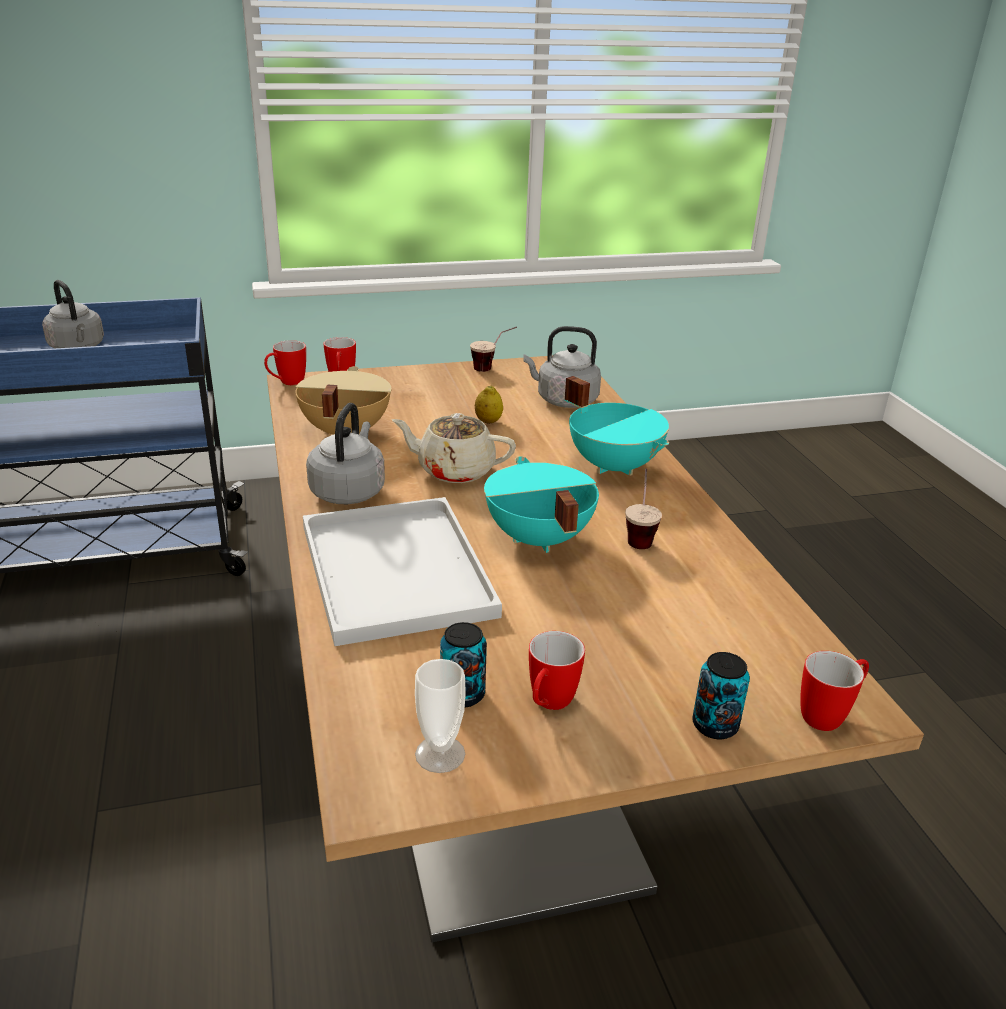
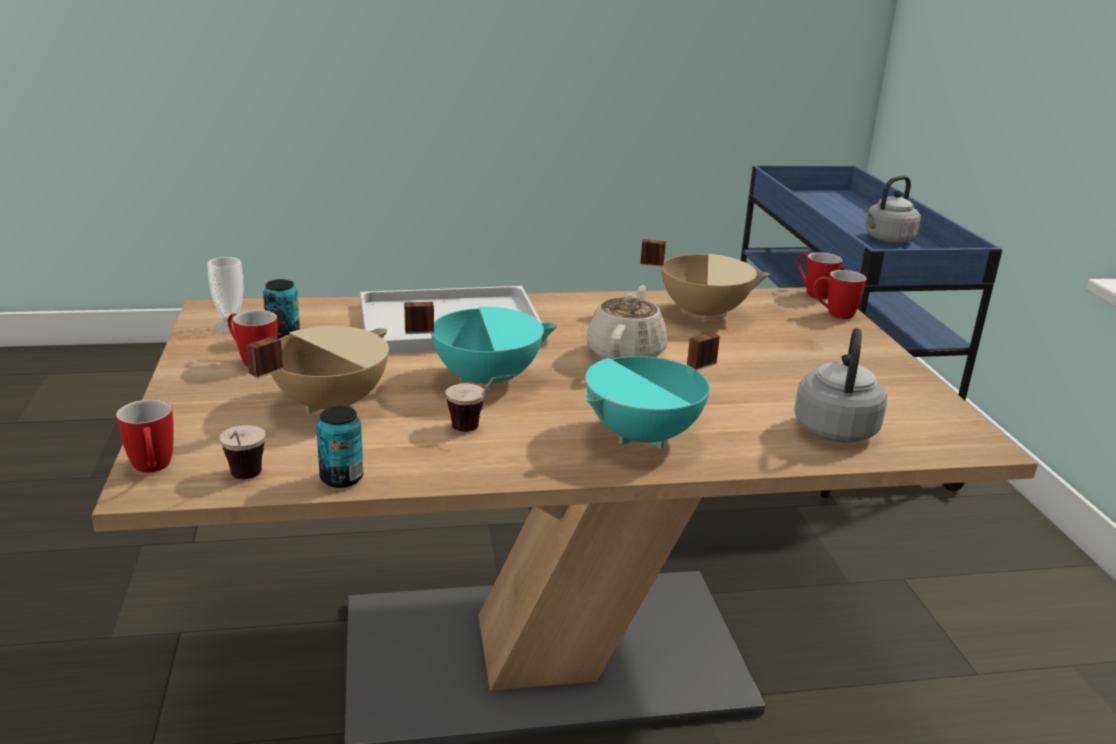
camera: 95 degrees right, 5 degrees down
(349, 491) = (583, 312): grey kettle -> none
(488, 421) = (750, 377): lemon -> none
(492, 368) = (923, 392): cup -> cup (243, 482)
(633, 626) = (328, 403): none -> beige cooking pot
(715, 725) = (183, 416): can -> can (341, 478)

